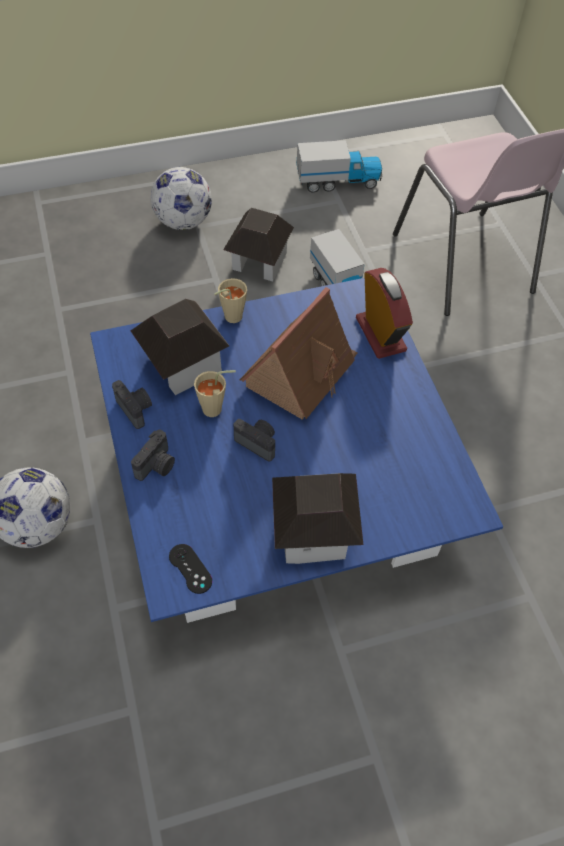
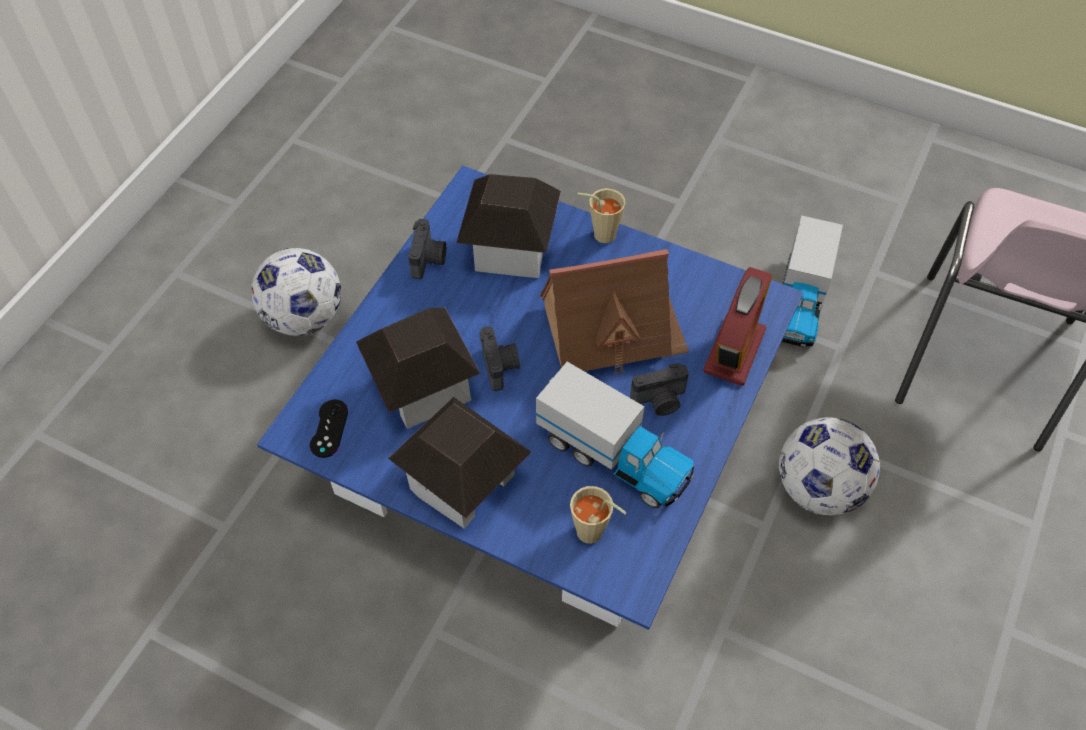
camera: 45 degrees right, 0 degrees up
(157, 466) = (394, 321): camera -> camera (660, 401)
(183, 222) = (706, 125): football -> football (819, 489)
(216, 409) = (497, 309): beige cup -> beige cup (594, 535)
(259, 262) = (743, 212): toy house -> toy house (422, 387)
(338, 181) = (924, 180): toy truck -> toy truck (614, 456)

